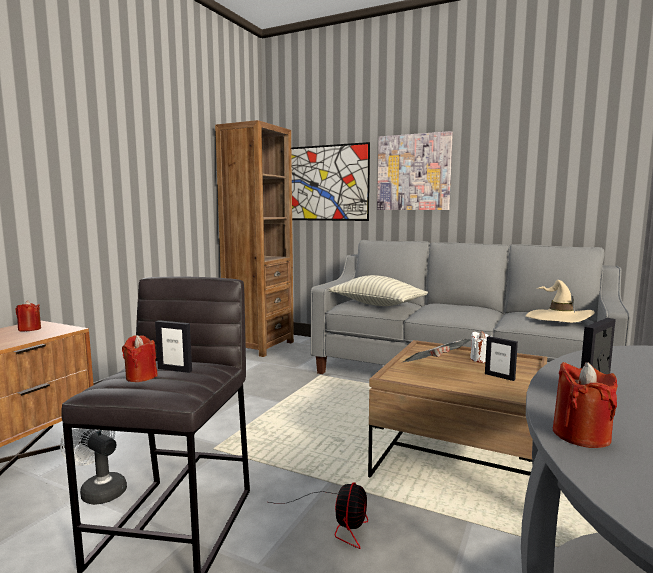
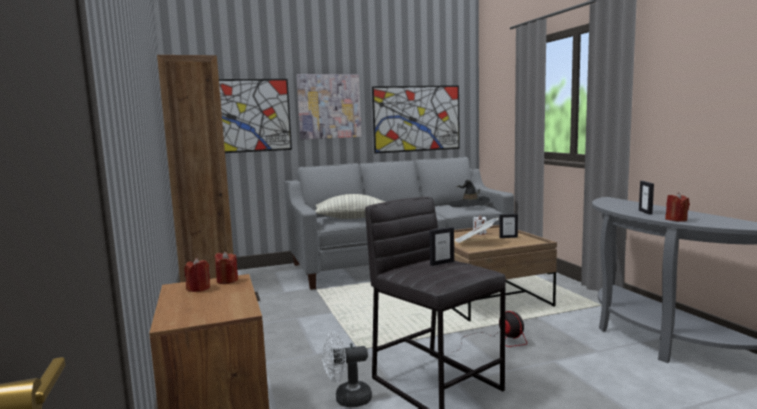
camera: 45 degrees left, 0 degrees up
(141, 377) = (443, 269): red candle -> red candle (227, 281)
(534, 188) = (417, 118): none -> picture
(558, 319) = (469, 205): beige hat -> black hat

